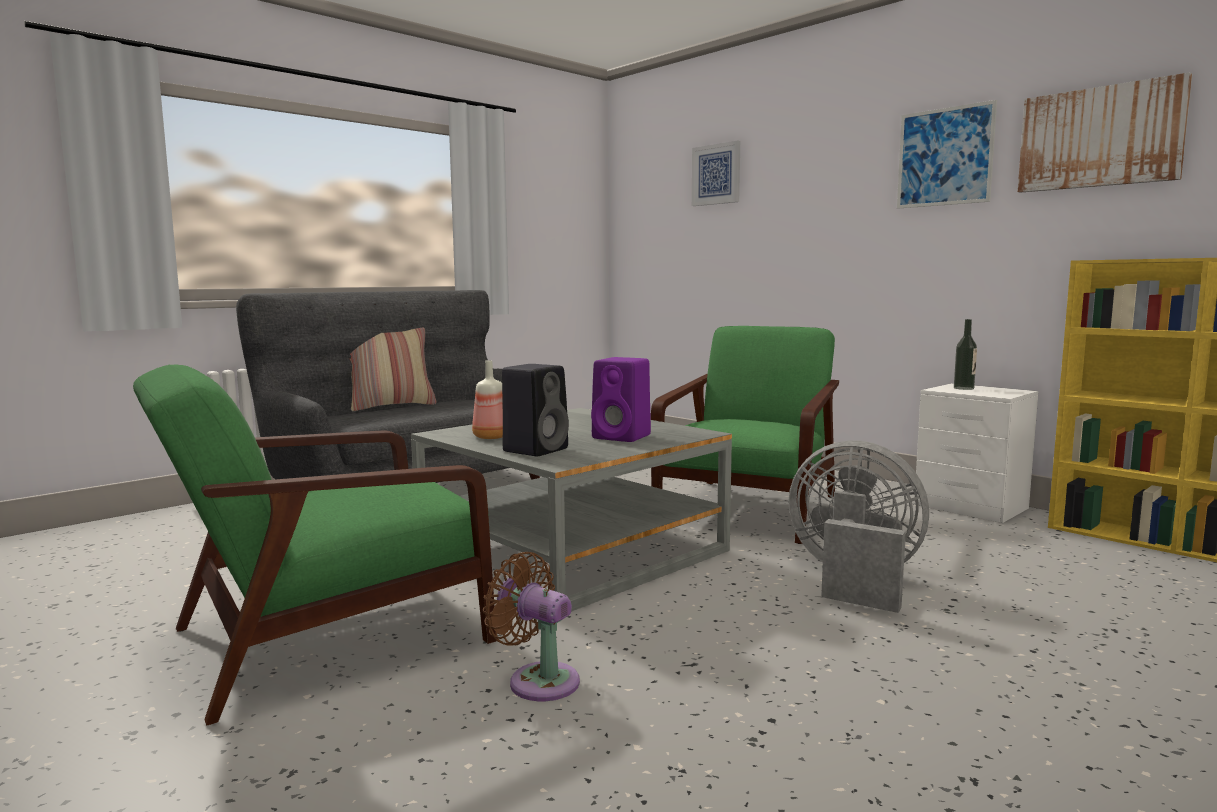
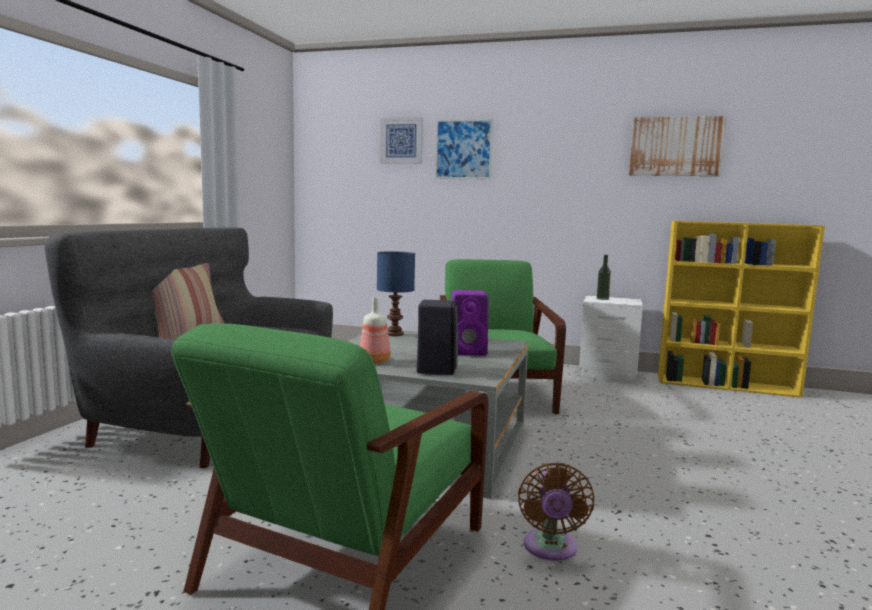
camera: 30 degrees left, 0 degrees up
(538, 680) = (550, 549): brown fan -> brown fan turned 90 degrees counterclockwise
(583, 414) = (394, 334): none -> blue table lamp
(853, 580) = (618, 433): grey fan -> none
(945, 157) = (580, 147): picture -> picture (463, 149)

